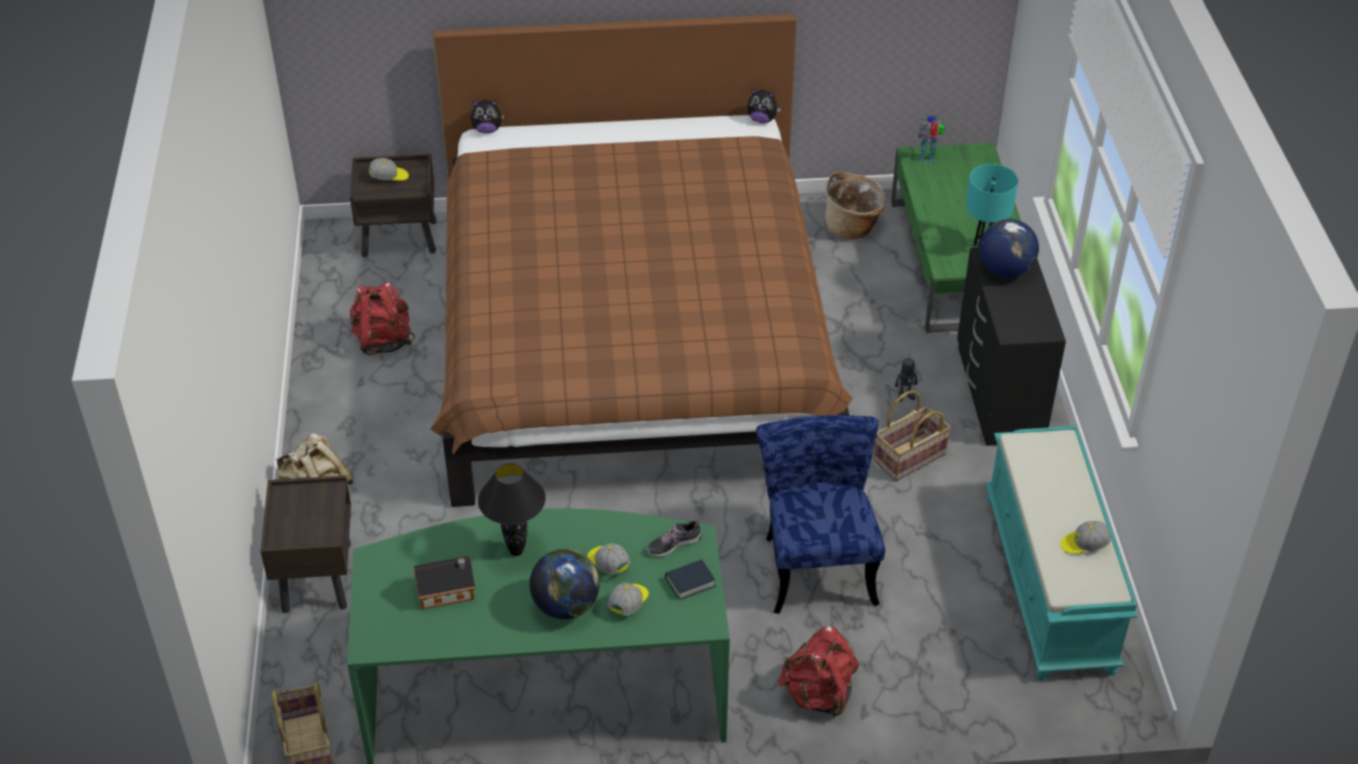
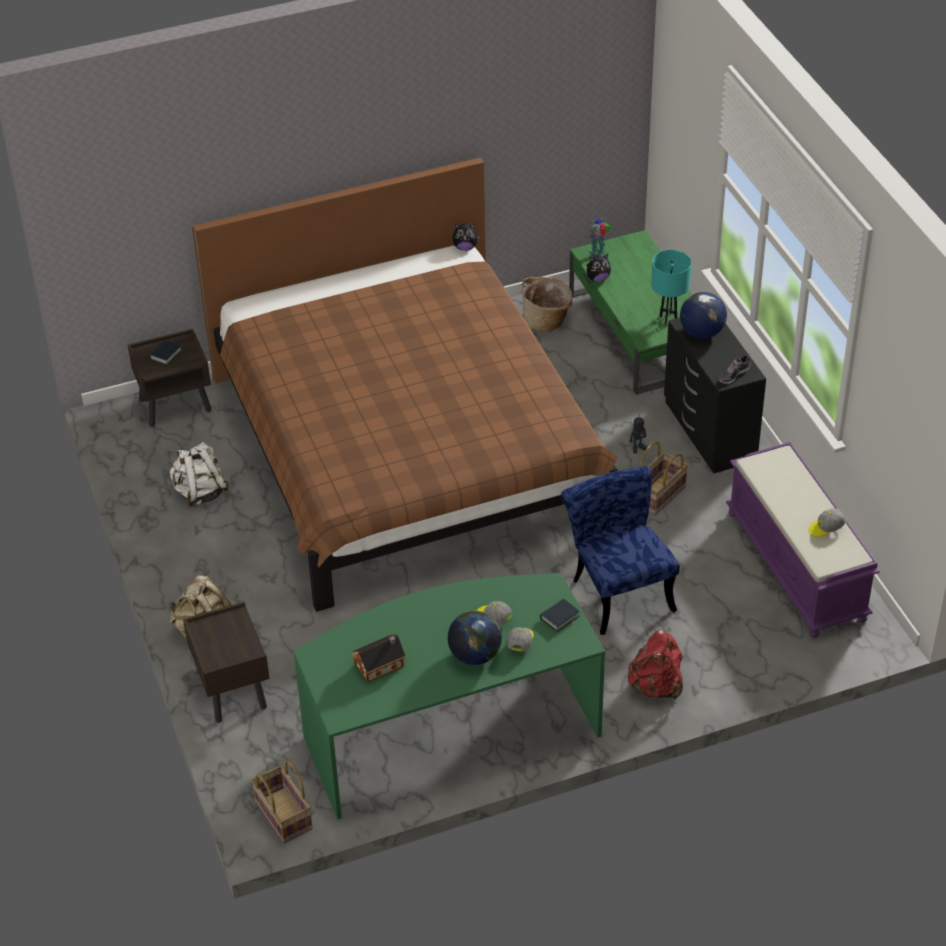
camera: 15 degrees left, 0 degrees up
(383, 341) = (200, 492): red backpack -> white backpack
(389, 177) = (165, 355): cap -> book
(487, 130) = (244, 299): plush toy -> plush toy (597, 278)
(516, 551) = (419, 624): black table lamp -> none
(674, 544) = (536, 593): shoe -> shoe (733, 374)
(1051, 583) = (797, 566): turquoise bench -> purple bench

